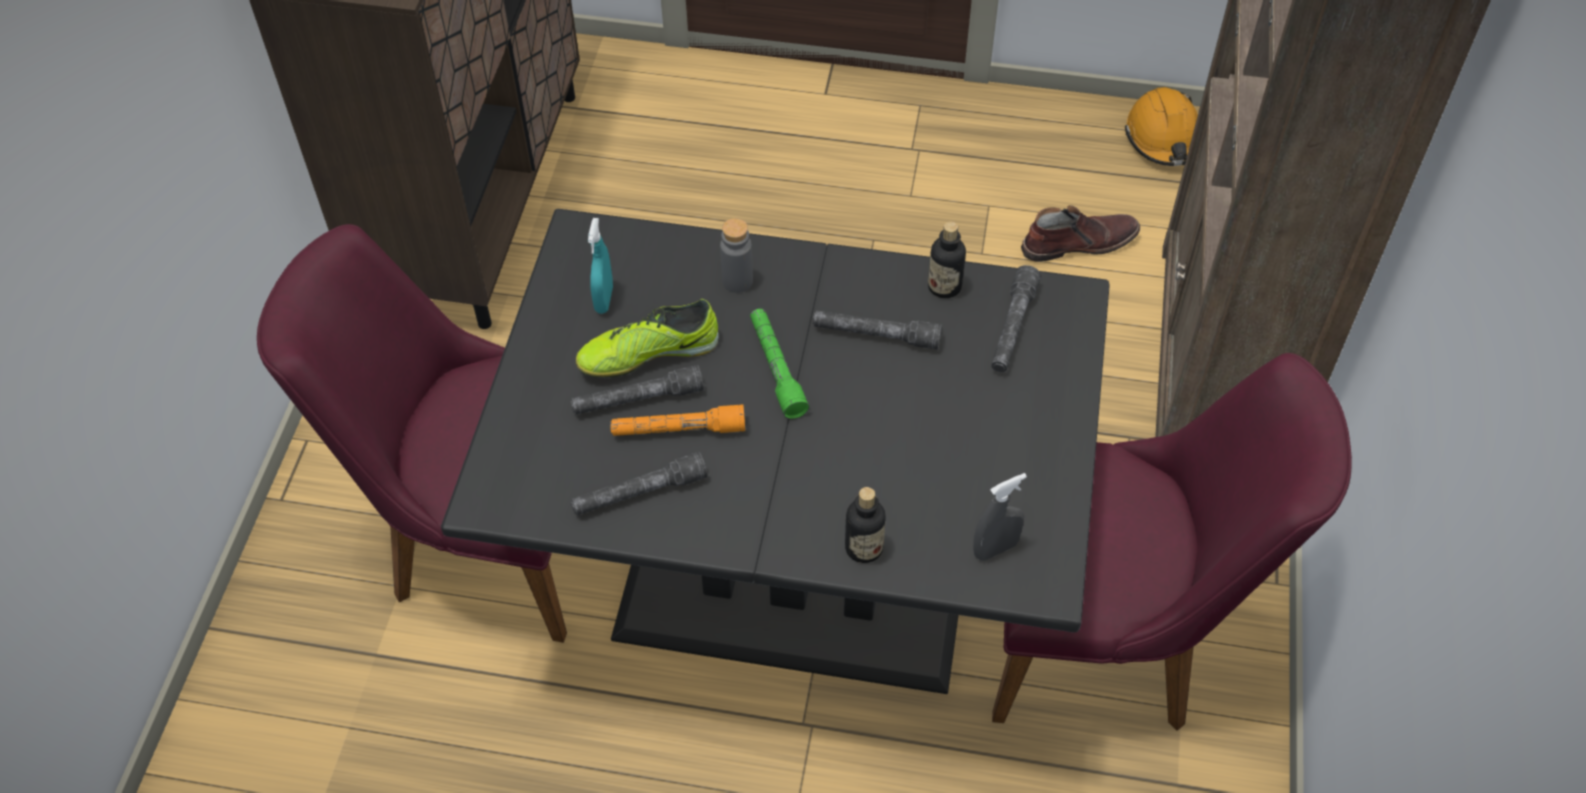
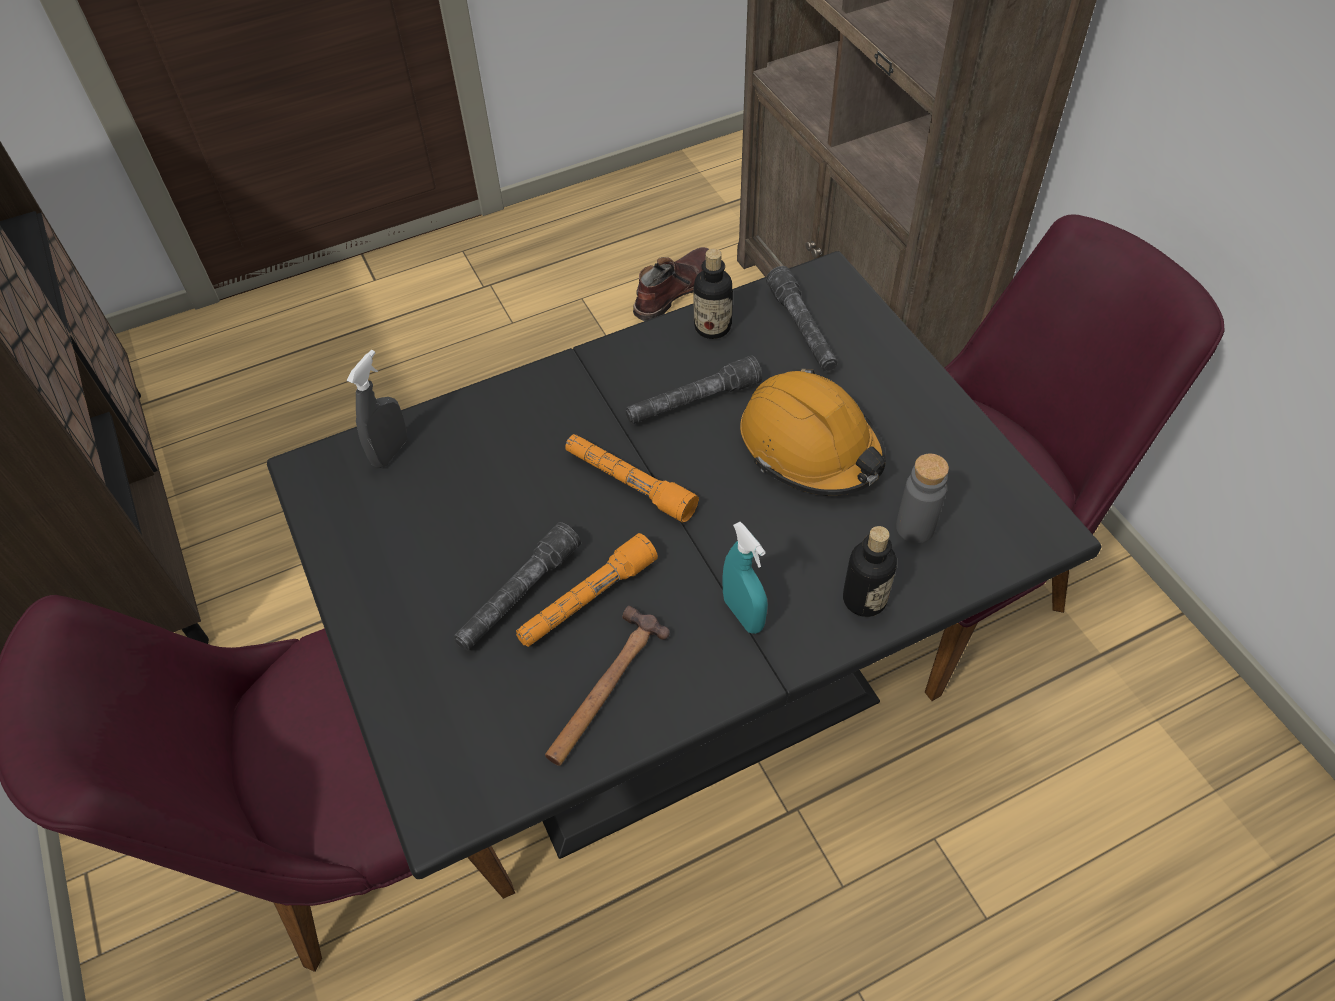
camera: 35 degrees left, 0 degrees up
(604, 299) = (396, 518): turquoise spray bottle -> turquoise spray bottle (743, 614)
(639, 493) = (603, 688): grey flashlight -> hammer
(648, 353) = (489, 544): shoe -> none
(737, 281) = (519, 426): grey bottle -> grey bottle (915, 527)
(776, 368) = (629, 483): green flashlight -> orange flashlight
(995, 549) = (974, 525): grey spray bottle -> grey spray bottle (390, 452)
(1163, 138) = (671, 185): orange hard hat -> orange hard hat (811, 447)

